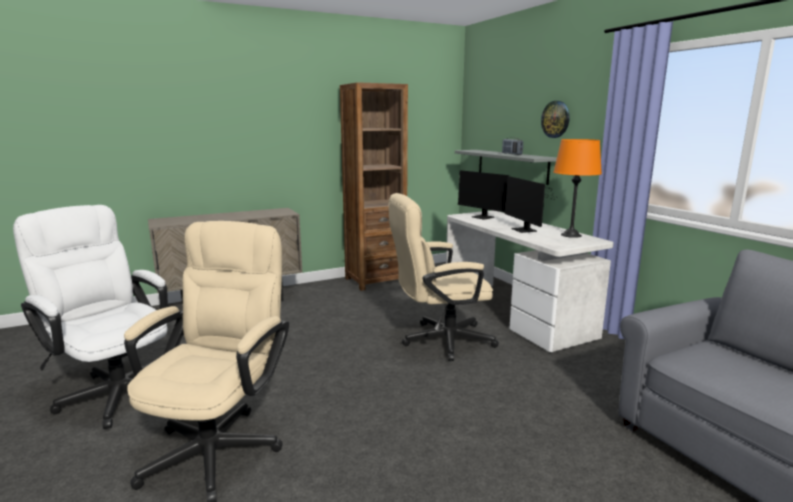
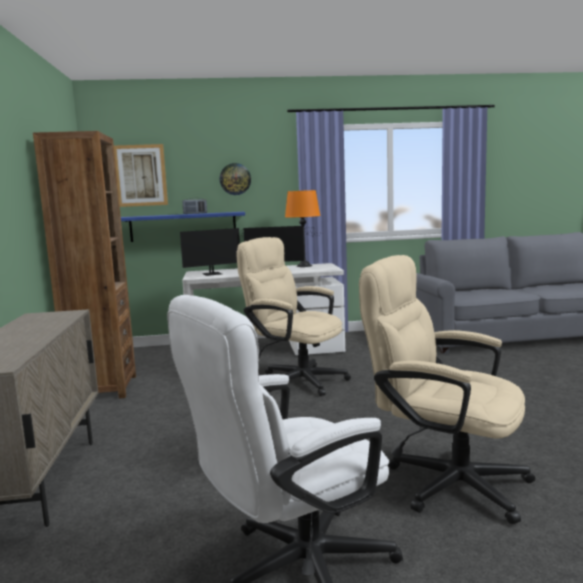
camera: 70 degrees left, 5 degrees down
(439, 341) = (296, 379): beige office chair -> beige office chair turned 120 degrees clockwise
(491, 112) = (140, 175): none -> picture
(511, 166) = (183, 226): grey shelf -> blue shelf

